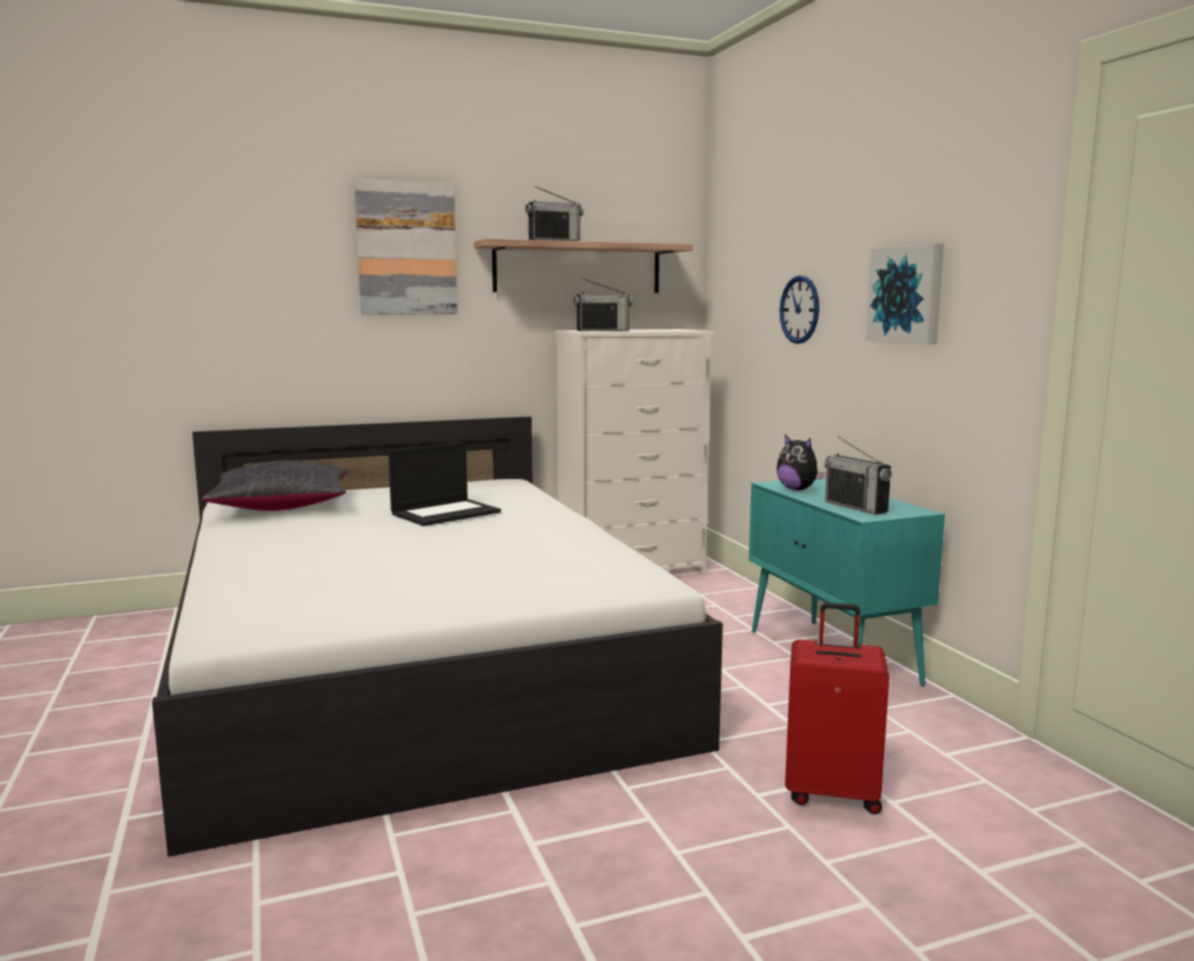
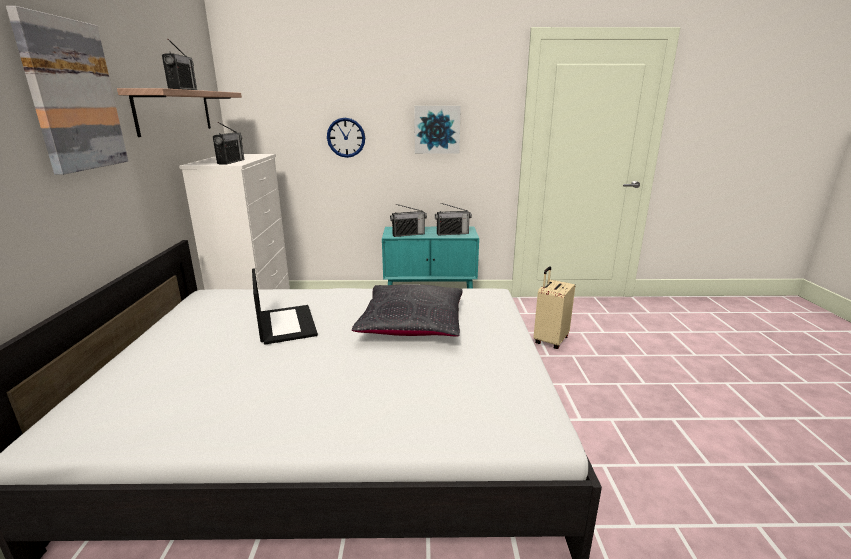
camera: 70 degrees left, 10 degrees up
(282, 506) = (147, 397): black pillow -> black pillow (412, 325)
(798, 489) = (408, 234): plush toy -> radio
(832, 793) = (550, 340): red suitcase -> beige suitcase

